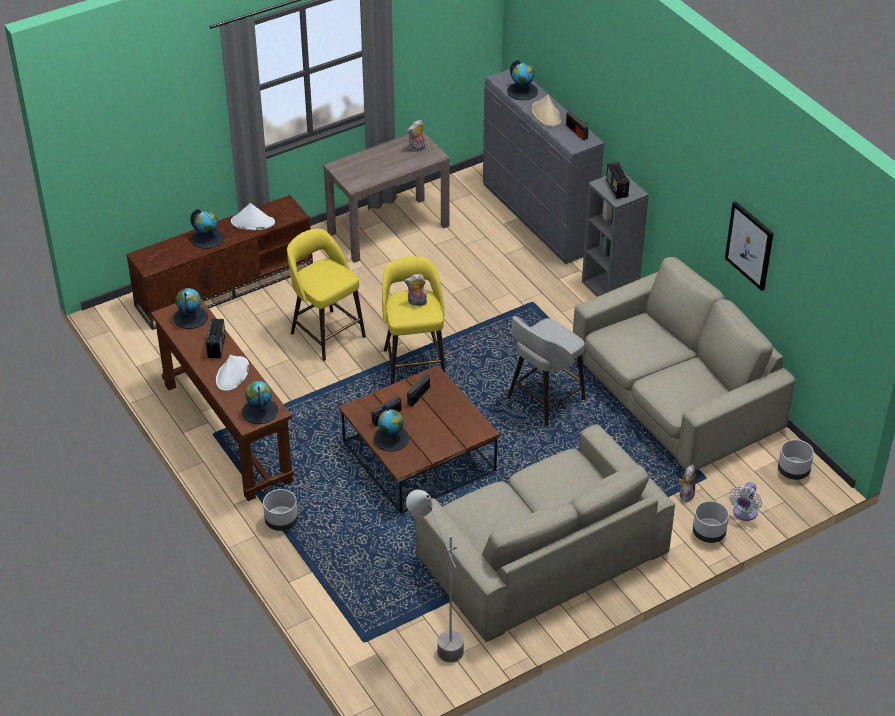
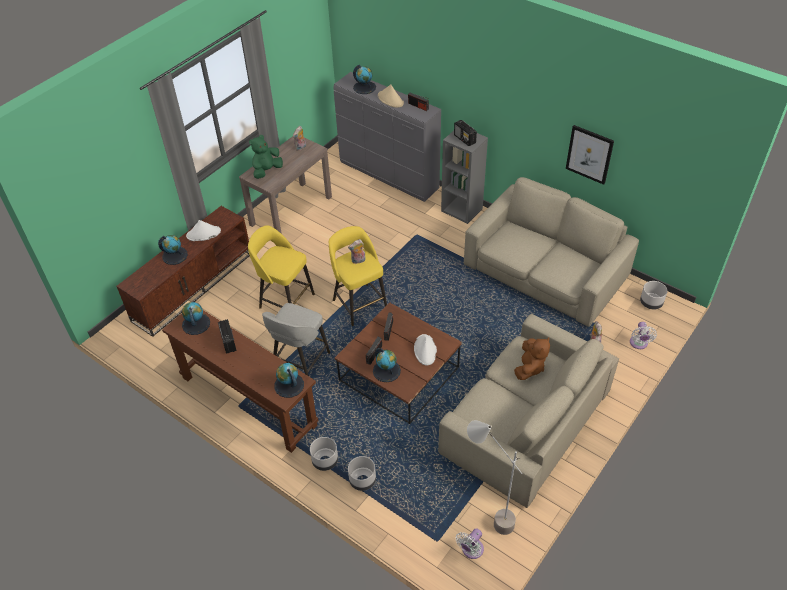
camera: 20 degrees left, 5 degrees up
(232, 375) = (252, 361): white hat -> white hat (425, 350)
(360, 166) = (267, 171): none -> green plush toy
(397, 664) = (471, 550): none -> white fan
(544, 400) = (462, 303): grey stool -> grey stool (300, 362)
(564, 485) = (529, 367): none -> brown plush toy
(708, 533) = (625, 366): grey planter -> grey planter (362, 480)

